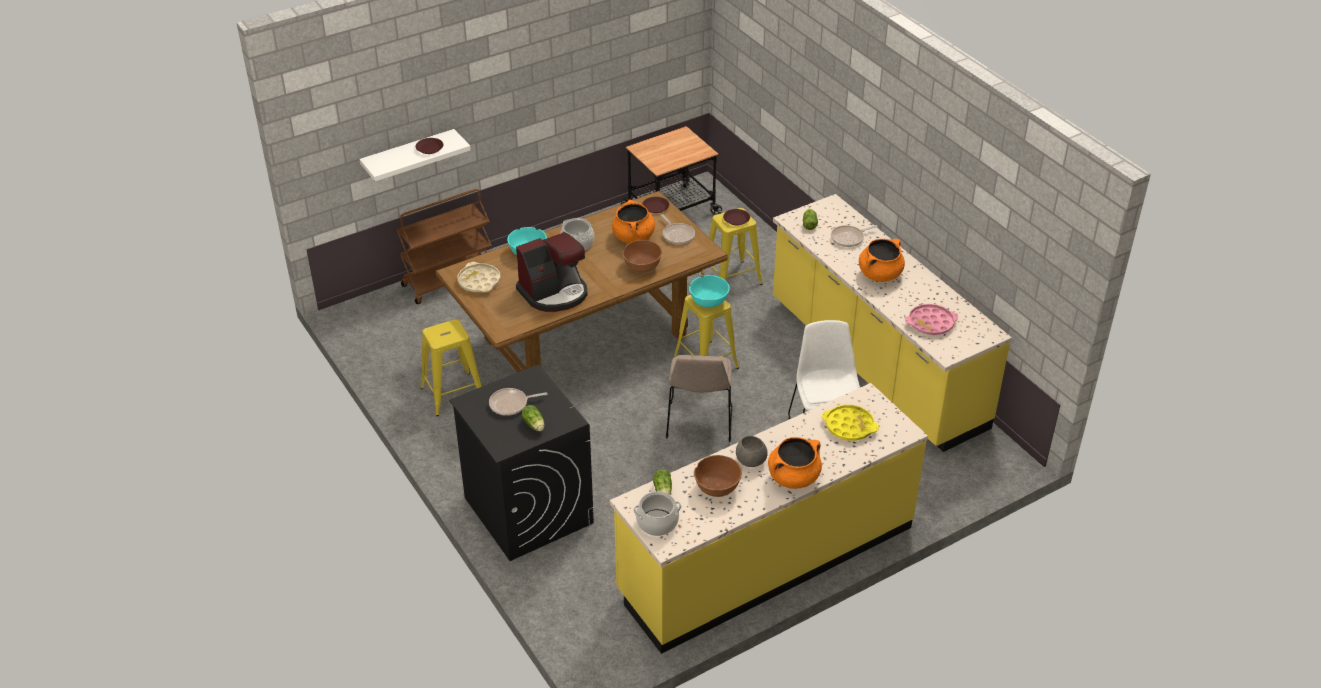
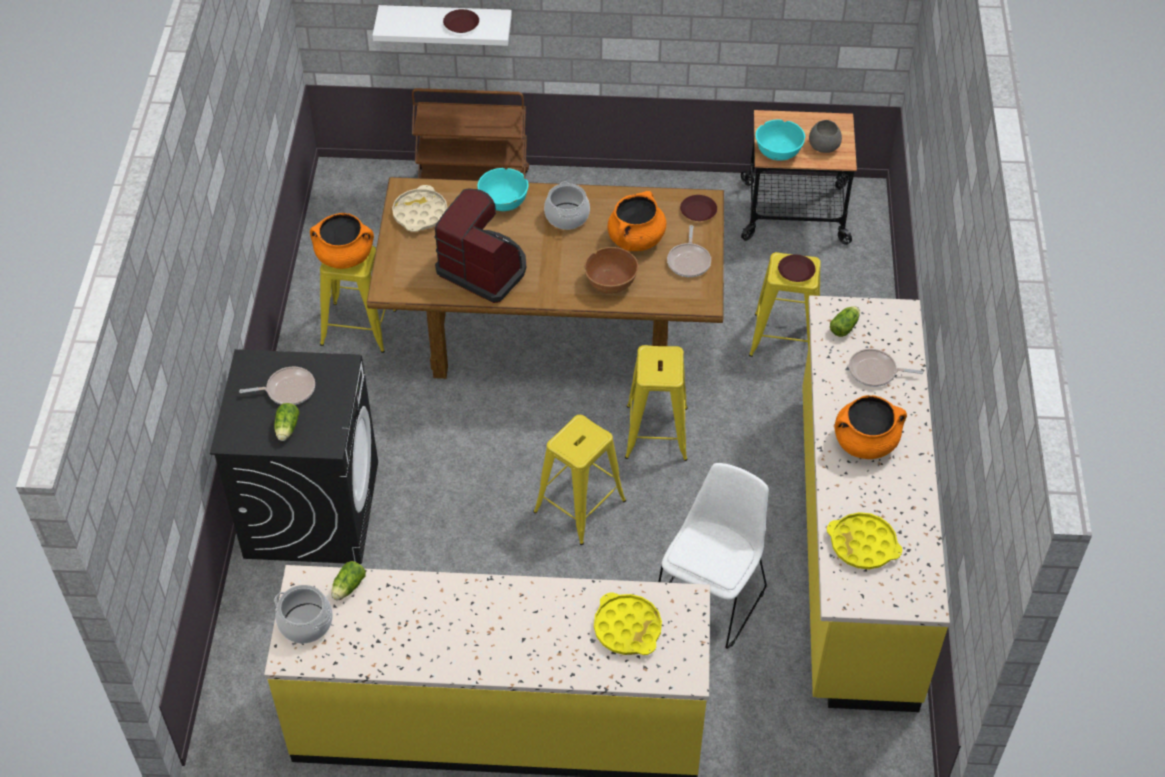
camera: 35 degrees right, 10 degrees up
(511, 404) = (287, 390): frying pan -> frying pan turned 150 degrees clockwise
(554, 293) = (484, 269): coffee machine -> coffee machine turned 150 degrees counterclockwise
(699, 423) = (579, 506): beige chair -> yellow stool
(708, 301) = (661, 366): turquoise bowl -> turquoise bowl (778, 152)
(717, 487) = (408, 618): brown bowl -> none
(750, 460) = (476, 604): grey bowl -> grey bowl (823, 145)
(793, 477) = (501, 656): orange cooking pot -> orange cooking pot (345, 256)
(931, 323) = (863, 545): pink tray -> yellow tray

